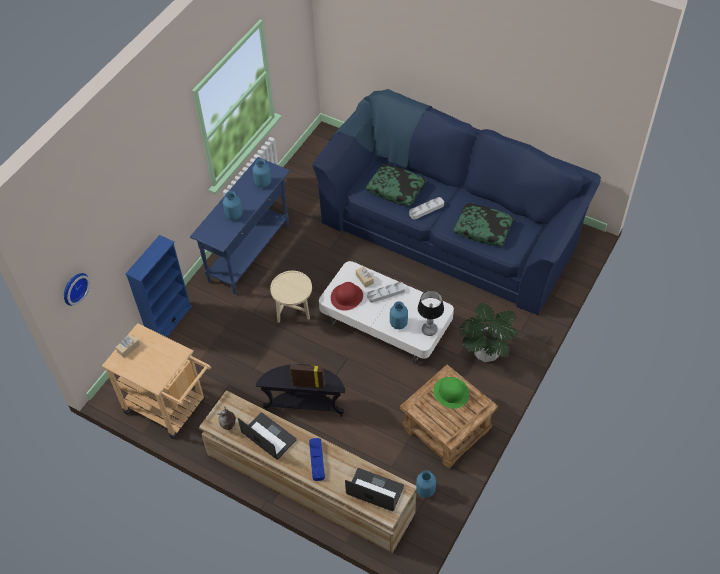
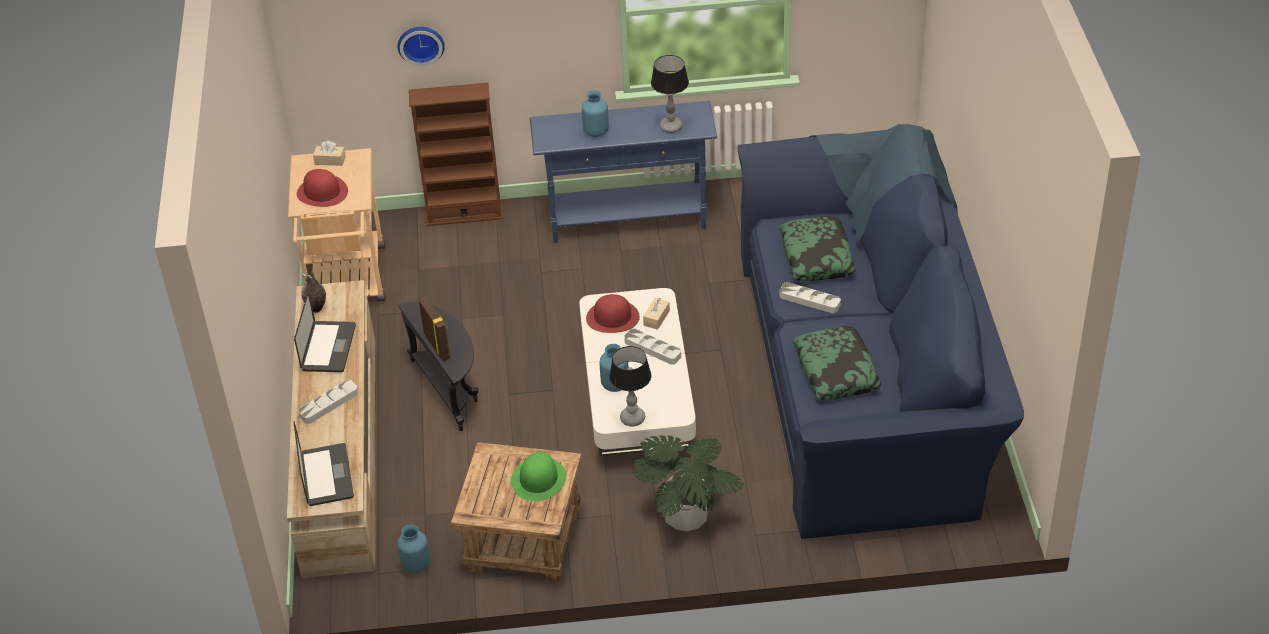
camera: 55 degrees right, 10 degrees down
(74, 287) = (319, 44): wall clock -> wall clock (421, 43)
(154, 367) = (322, 192): none -> red hat
(169, 321) = (464, 214): blue bookcase -> brown bookcase
(262, 183) = (670, 126): blue vase -> table lamp
(294, 314) = (573, 308): beige side table -> none
(317, 460) = (329, 404): blue tray -> grey tray

